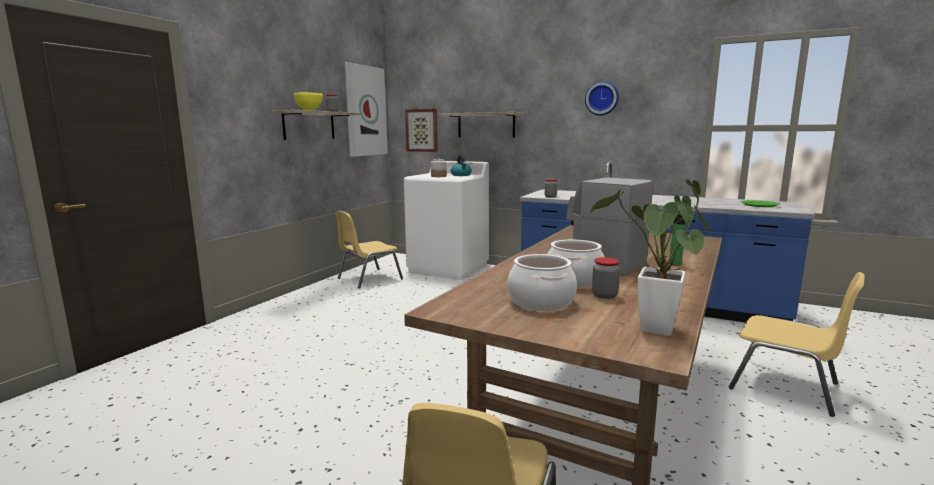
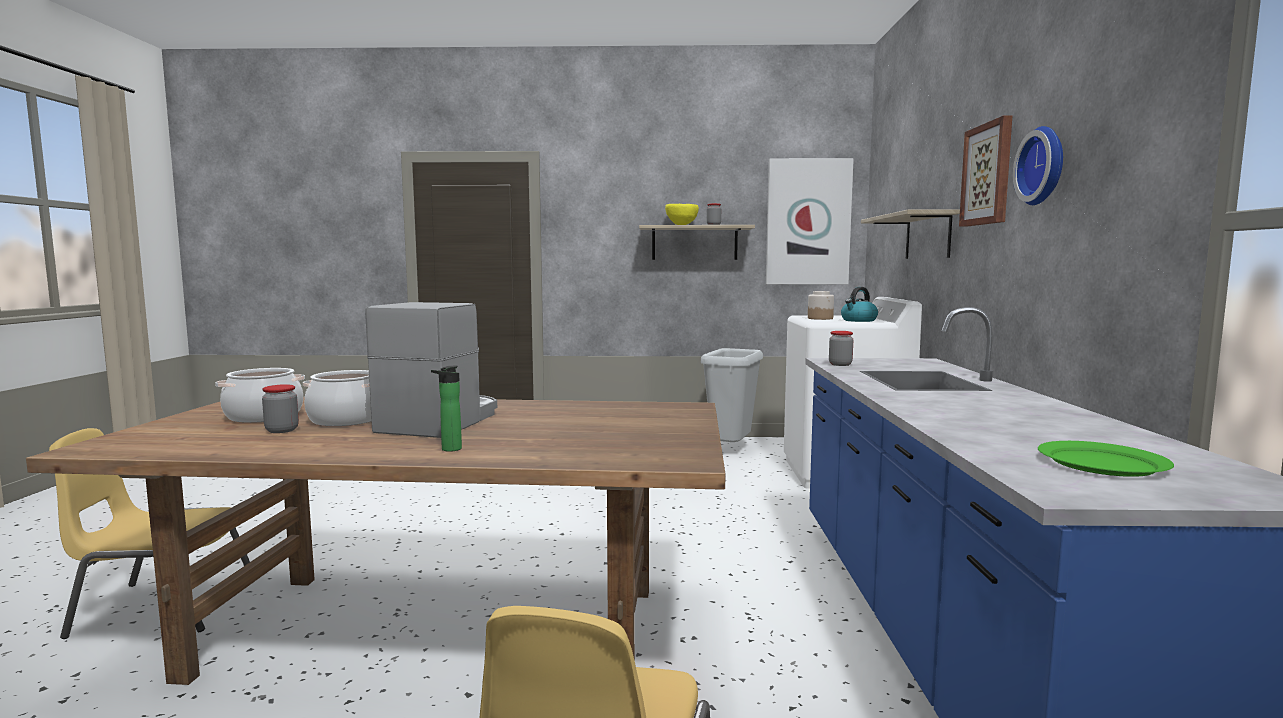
camera: 65 degrees right, 5 degrees down
(368, 279) = (730, 450): yellow chair -> grey trash can
(422, 130) = (883, 248): picture -> picture (988, 174)
(655, 332) = (143, 447): potted plant -> none

